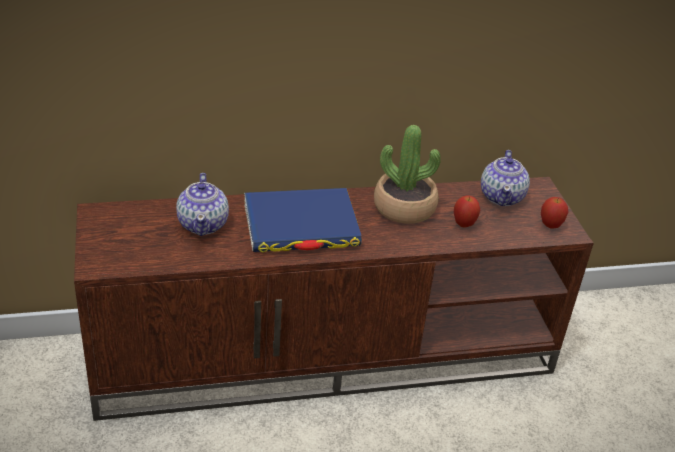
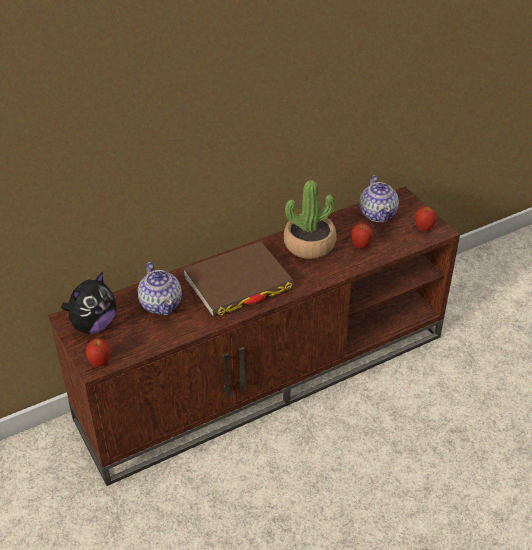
camera: 15 degrees left, 5 degrees up
(102, 265) = (100, 363): none -> apple
(118, 225) = (93, 325): none -> plush toy
(301, 225) = (238, 283): blue book -> brown book

